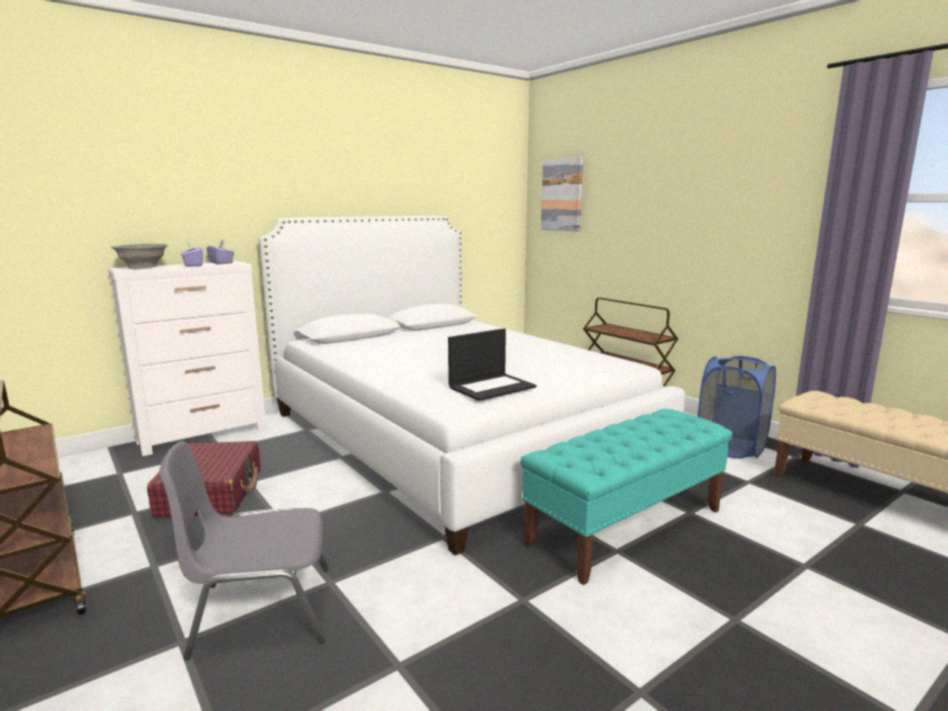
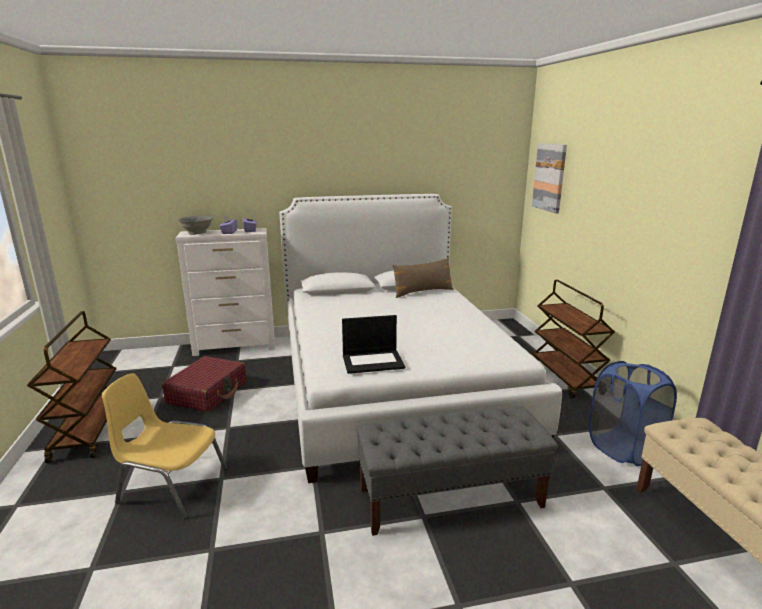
camera: 25 degrees right, 5 degrees up
(261, 611) = (171, 485): grey chair -> yellow chair
(454, 328) = (422, 292): none -> brown pillow
(626, 526) = (451, 498): turquoise bench -> grey bench

